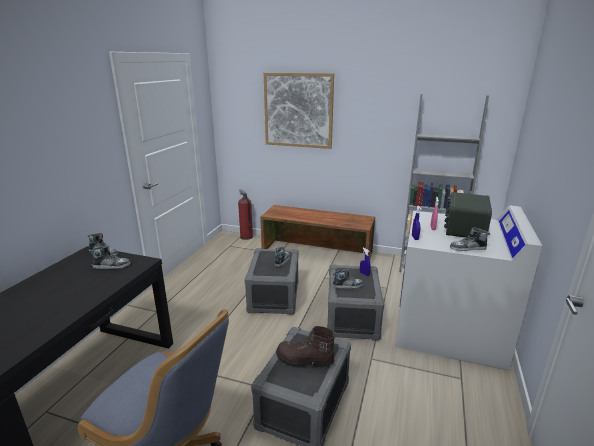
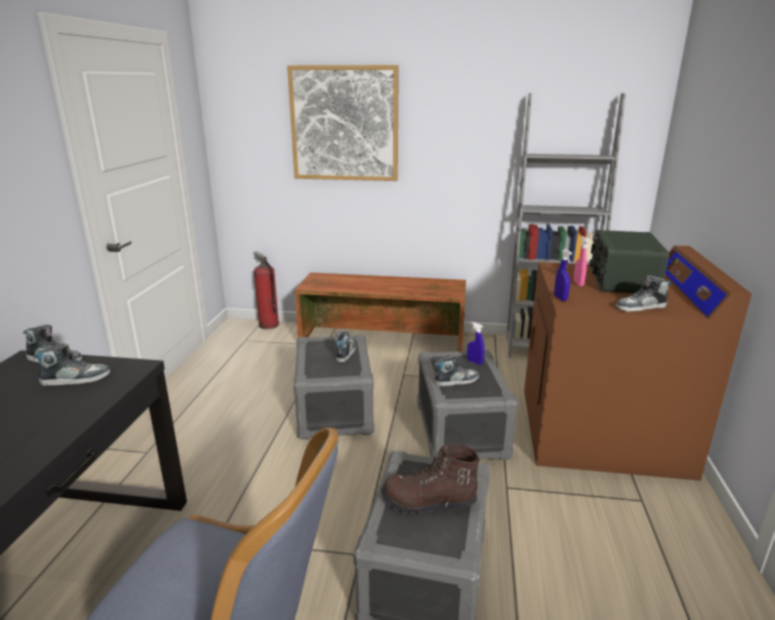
camera: 10 degrees left, 0 degrees up
(448, 328) = (601, 431): white washing machine -> brown washing machine

